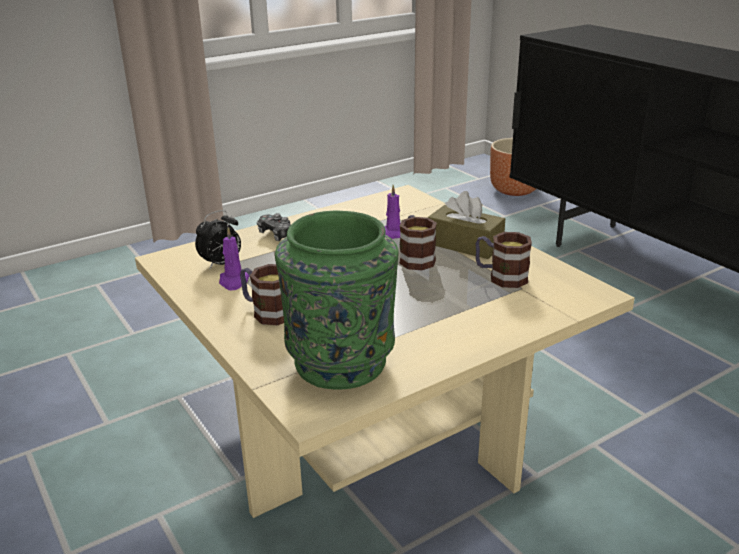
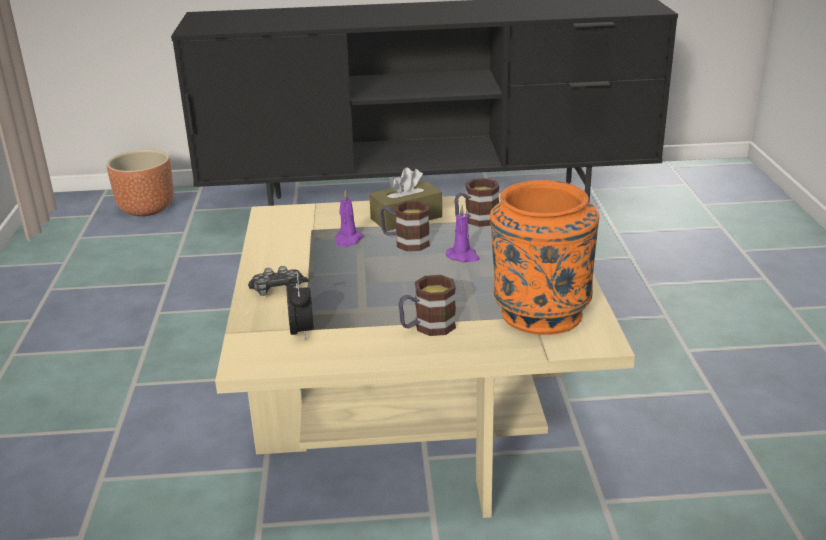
camera: 60 degrees left, 0 degrees up
(234, 281) = (348, 332): purple candle -> purple candle (463, 256)
(340, 361) = (539, 313): green vase -> orange vase

